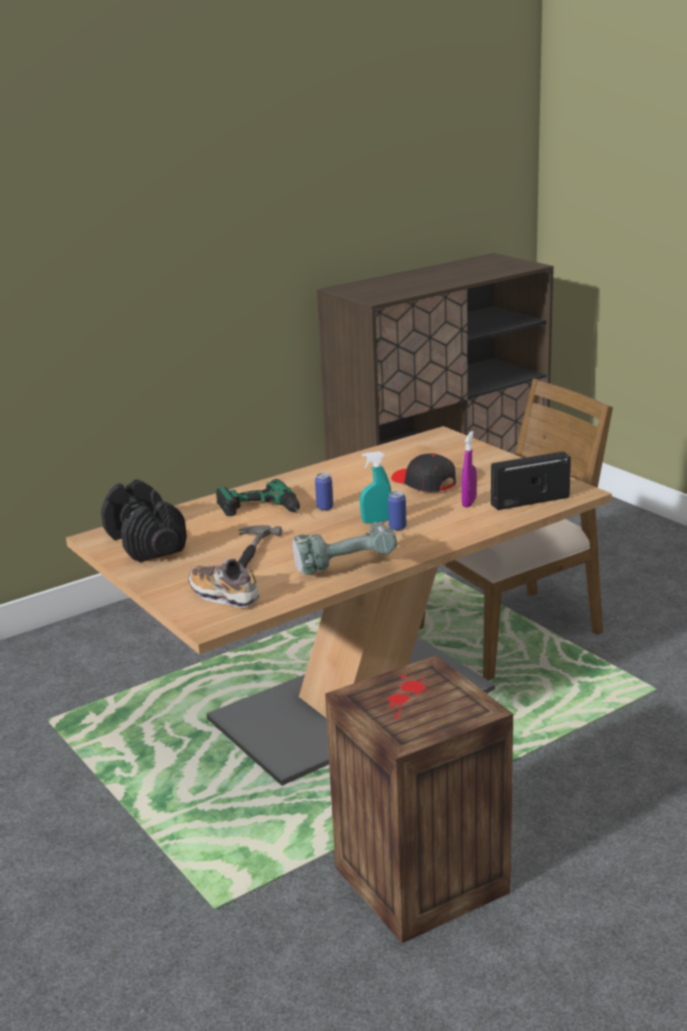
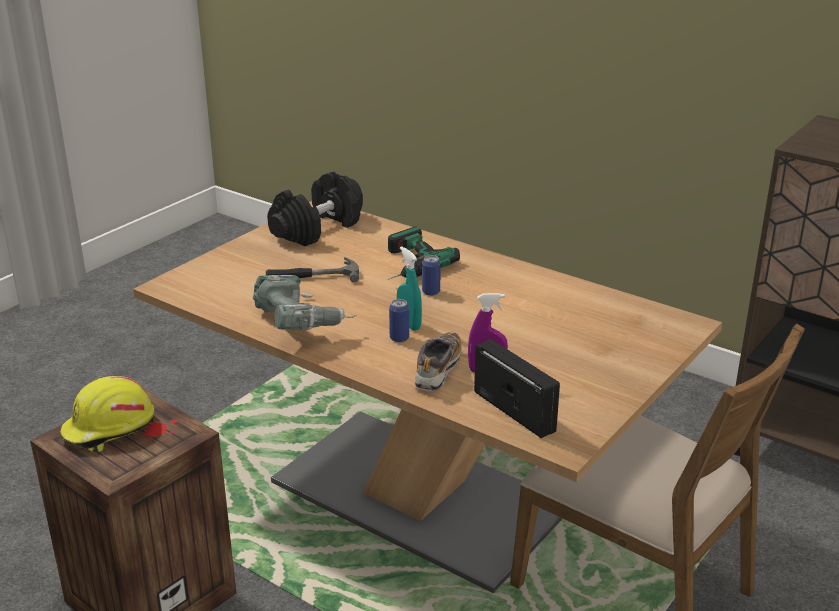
camera: 70 degrees right, 5 degrees up
(224, 595) = (221, 281): shoe -> shoe (438, 370)
(400, 711) = (109, 429): none -> yellow hard hat
(423, 483) = (529, 335): black cap -> none

